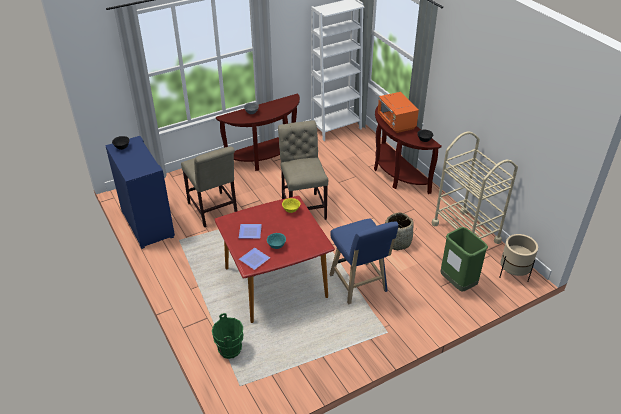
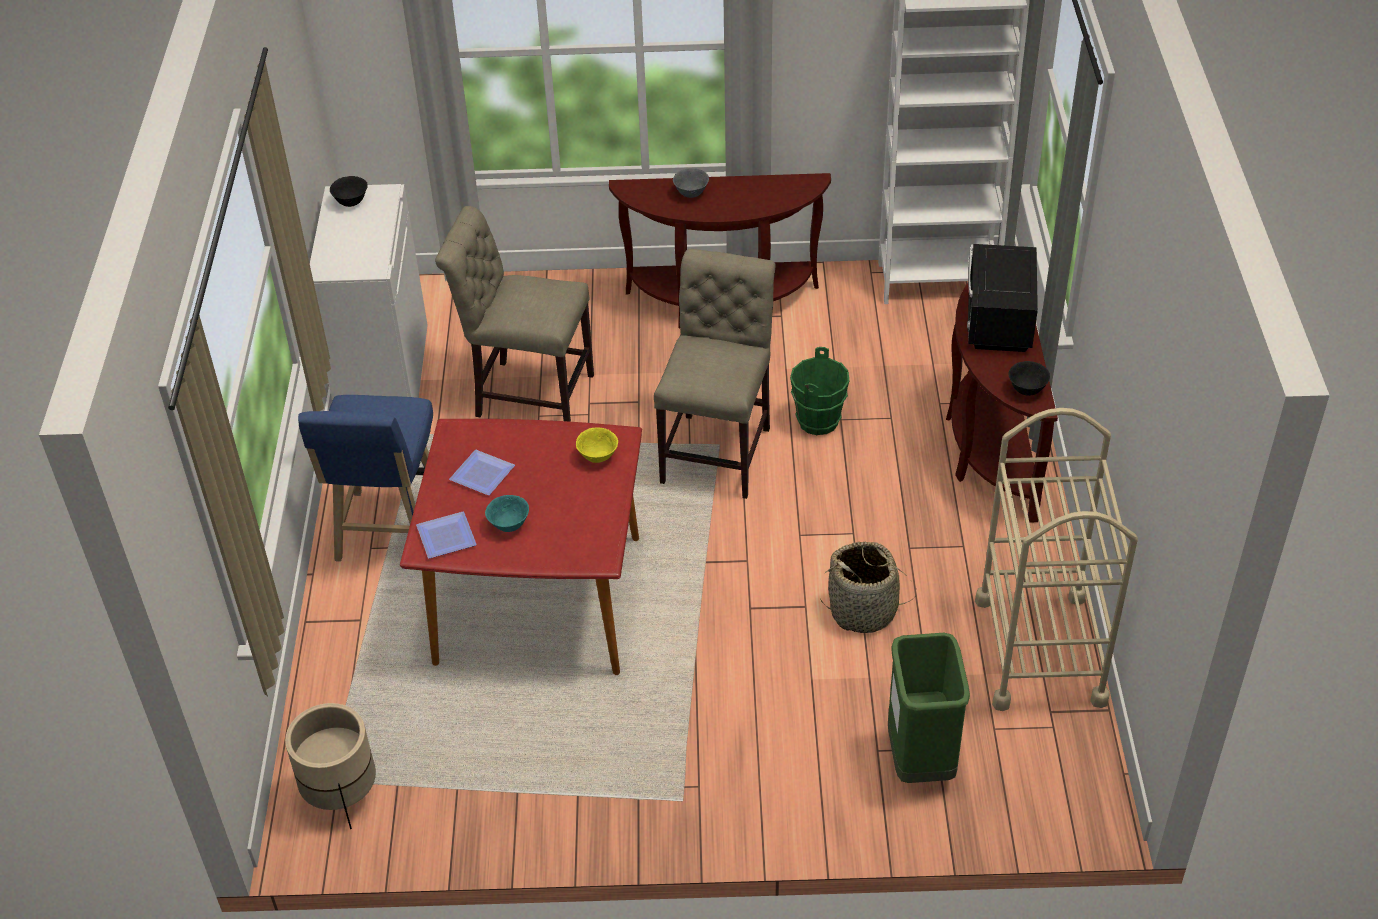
camera: 30 degrees right, 5 degrees up
(146, 223) = (382, 375): blue cabinet -> white cabinet
(213, 211) = (528, 394): beige chair -> beige chair turned 105 degrees clockwise
(230, 350) = (357, 703): green bucket -> green bucket (819, 421)
(359, 285) = (703, 675): blue stool -> blue stool (389, 534)
(396, 123) = (997, 322): orange microwave -> black microwave
(513, 274) = (1071, 792): beige planter -> beige planter (341, 797)

